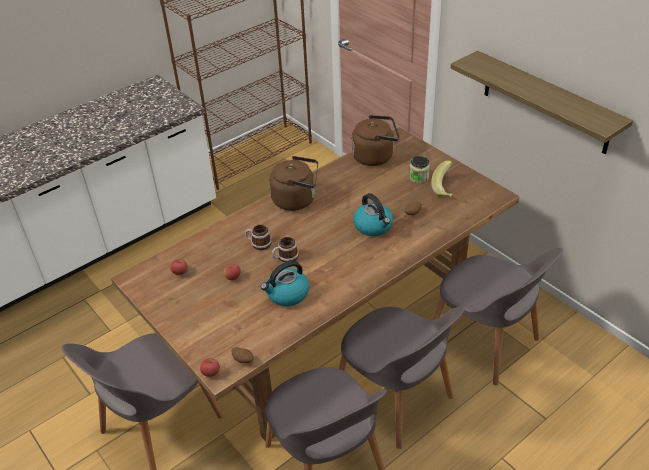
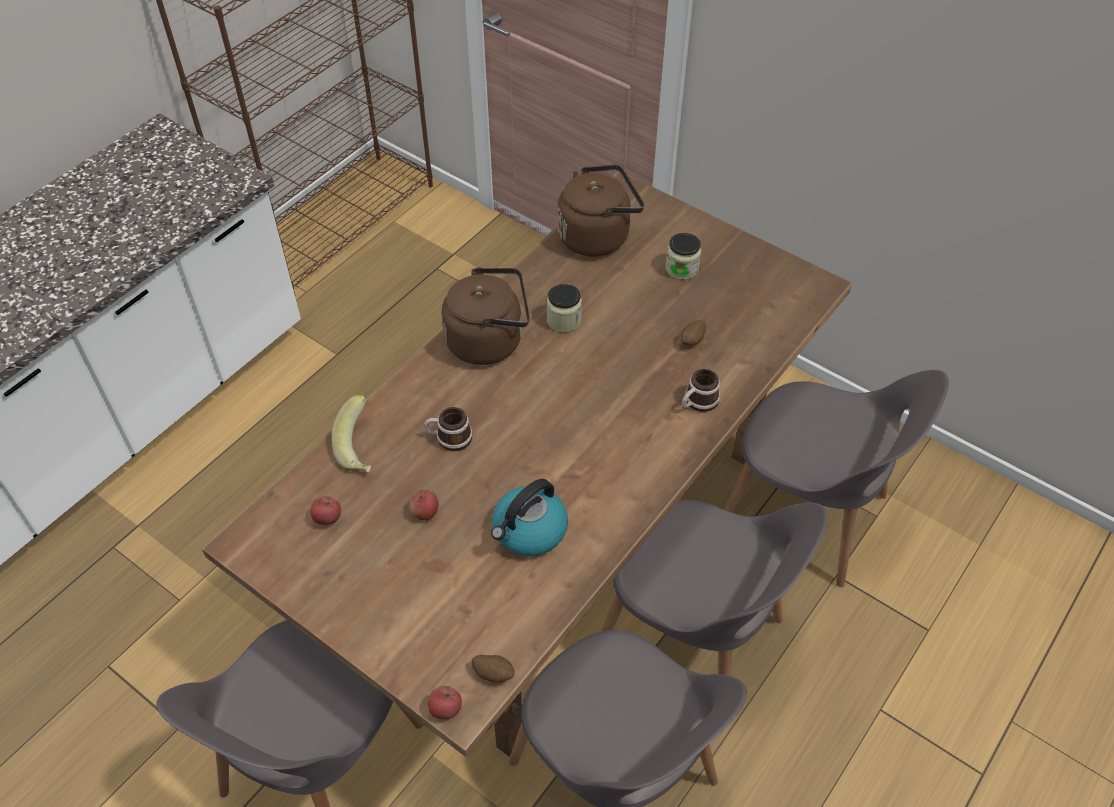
camera: 15 degrees left, 10 degrees up
(285, 257) = (504, 459): mug -> mug (697, 402)
(342, 195) = (564, 320): none -> jar
(373, 226) = (635, 375): kettle -> none
(445, 188) = (731, 284): banana -> banana (361, 448)
(545, 102) = (893, 127): shelf -> none

